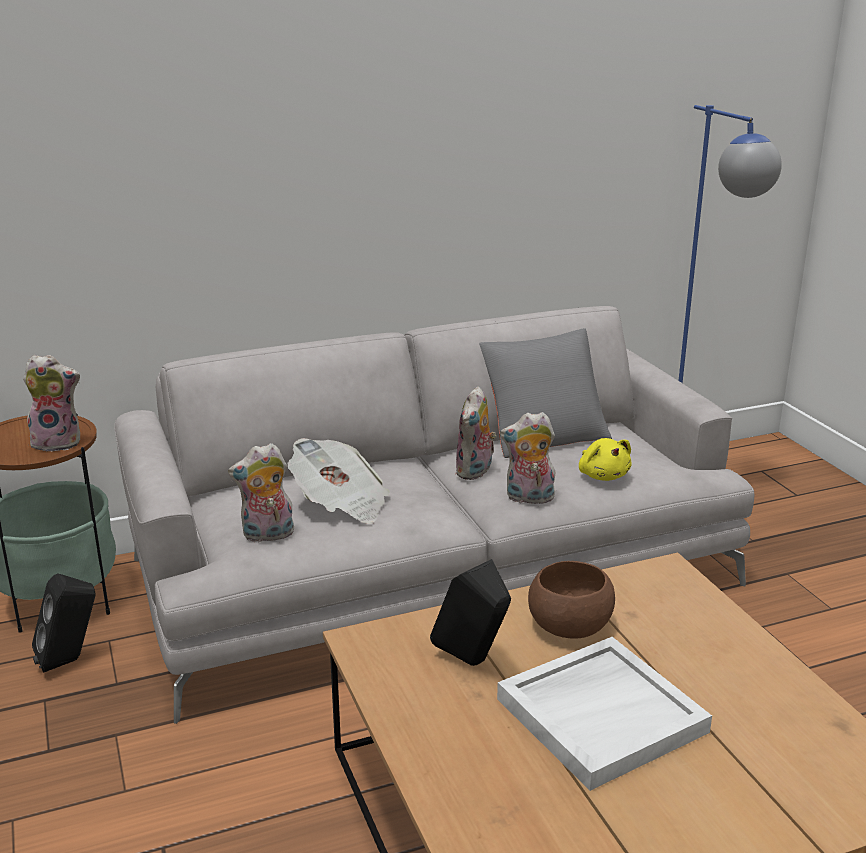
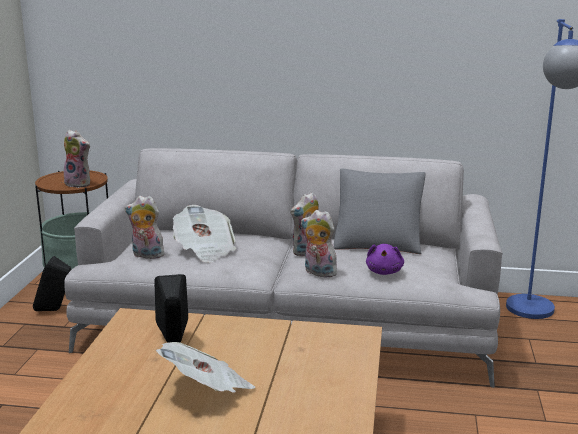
camera: 30 degrees right, 5 degrees down
(569, 624) = (255, 343): brown bowl -> none
(601, 714) = (207, 389): white tray -> newspaper
(603, 475) = (384, 271): yellow plush toy -> purple plush toy

